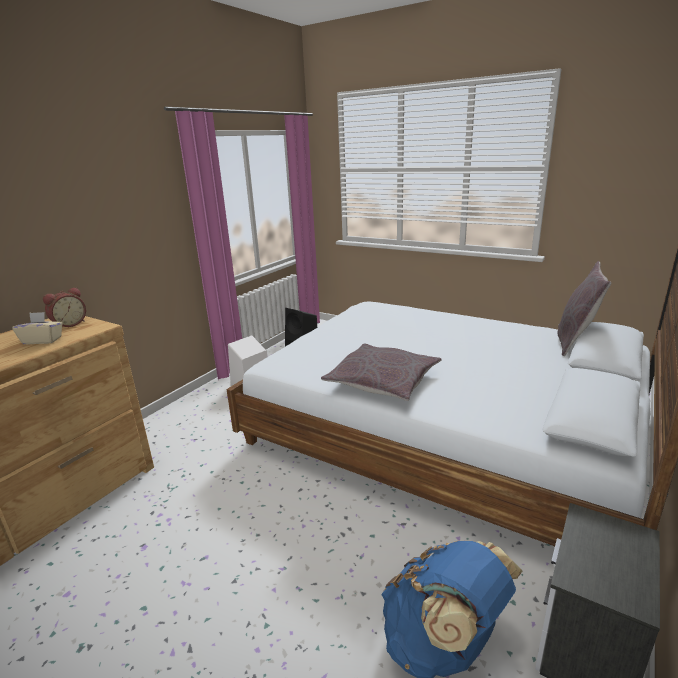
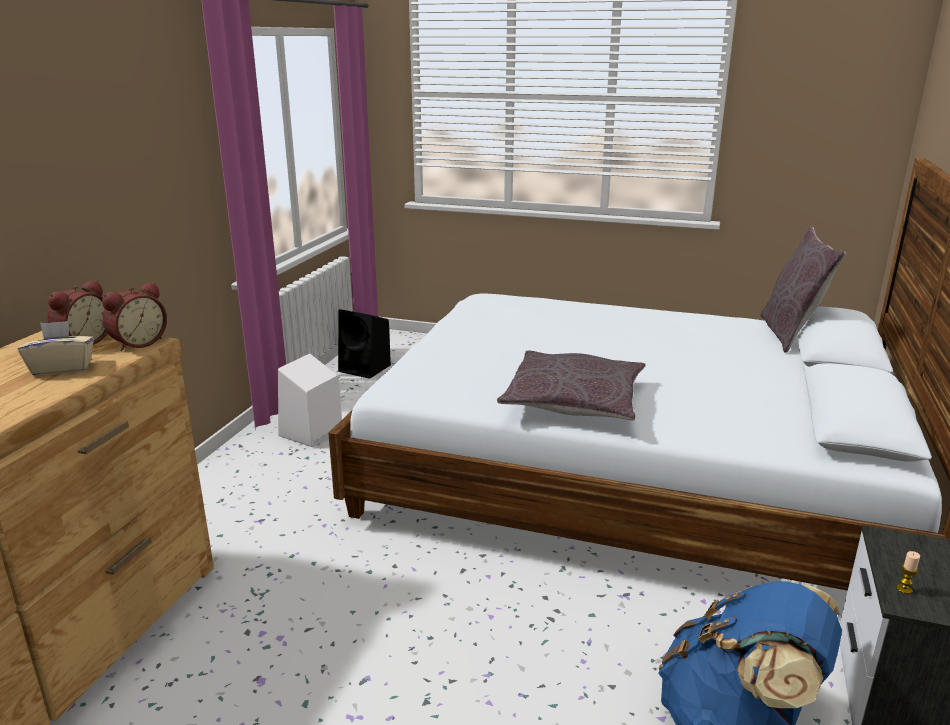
camera: 15 degrees left, 0 degrees up
(96, 327) = (138, 343): none -> alarm clock
(579, 565) = (904, 589): none -> candle

